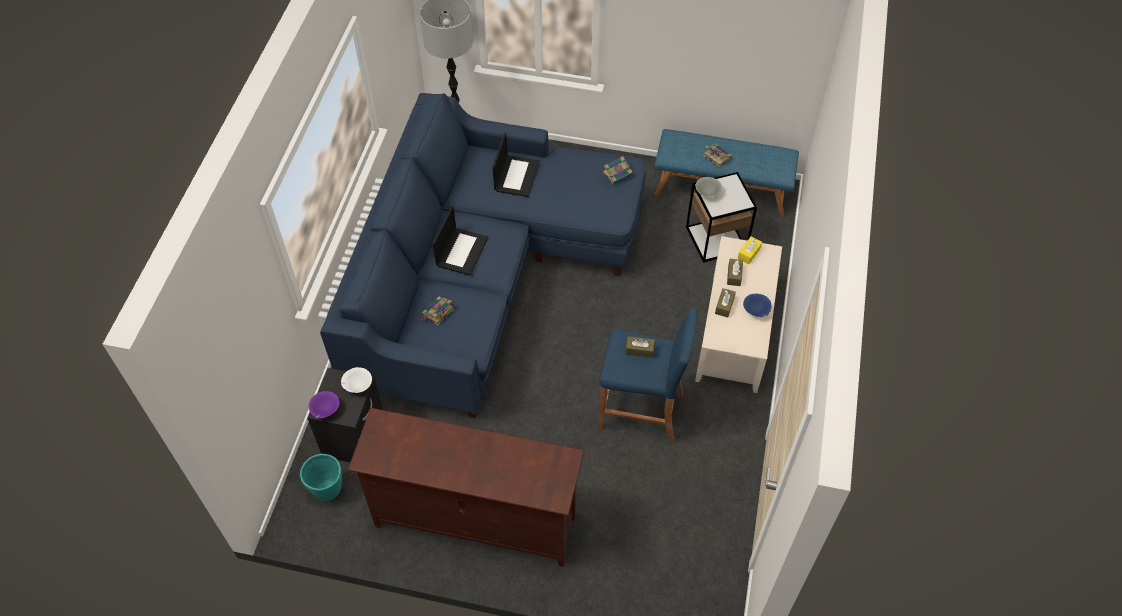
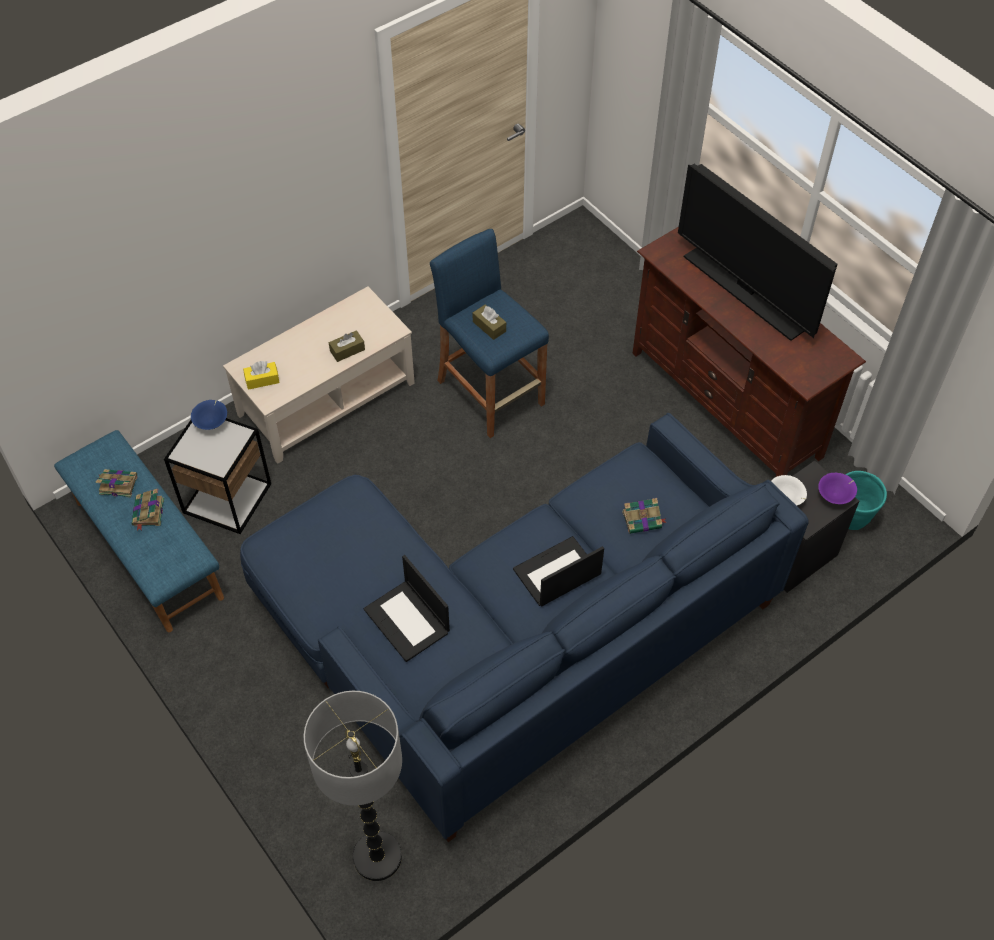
camera: 140 degrees left, 0 degrees up
(475, 468) = (745, 292): none -> television
(516, 175) = (408, 621): laptop -> laptop turned 90 degrees counterclockwise
(618, 174) = (294, 538): book -> book (117, 484)
(707, 193) = (225, 457): grey bowl -> none
(734, 275) = (303, 370): brown tissue box -> none
(756, 311) = (326, 327): blue bowl -> blue bowl (212, 422)

